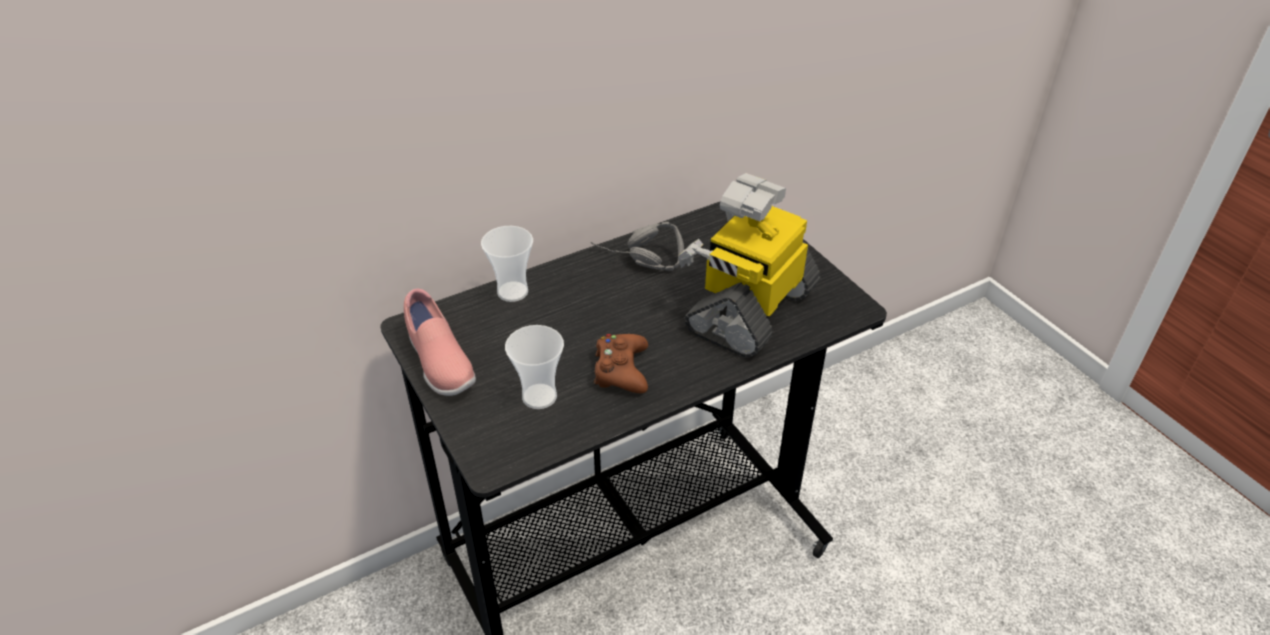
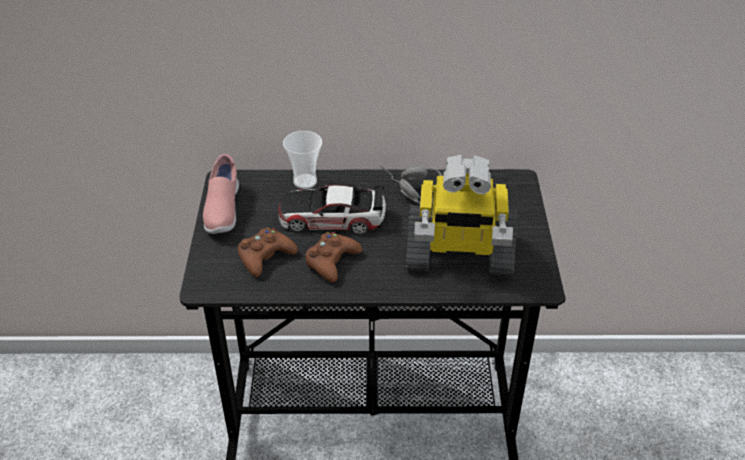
camera: 30 degrees right, 0 degrees up
(539, 396) = (265, 257): cup -> brown game controller
(578, 320) = (332, 217): none -> toy car
(749, 309) = (458, 255): toy robot -> toy robot turned 150 degrees counterclockwise

